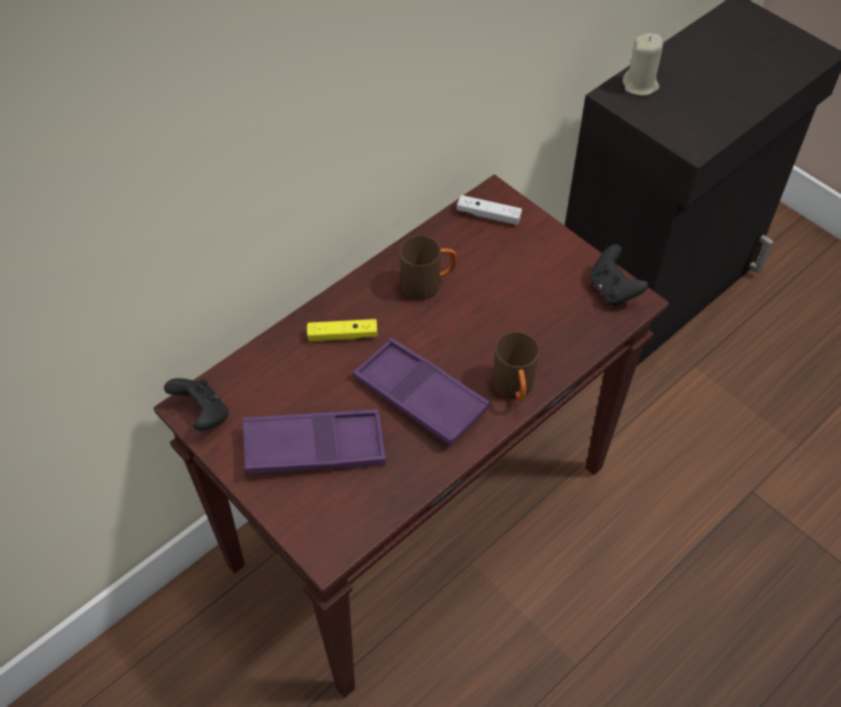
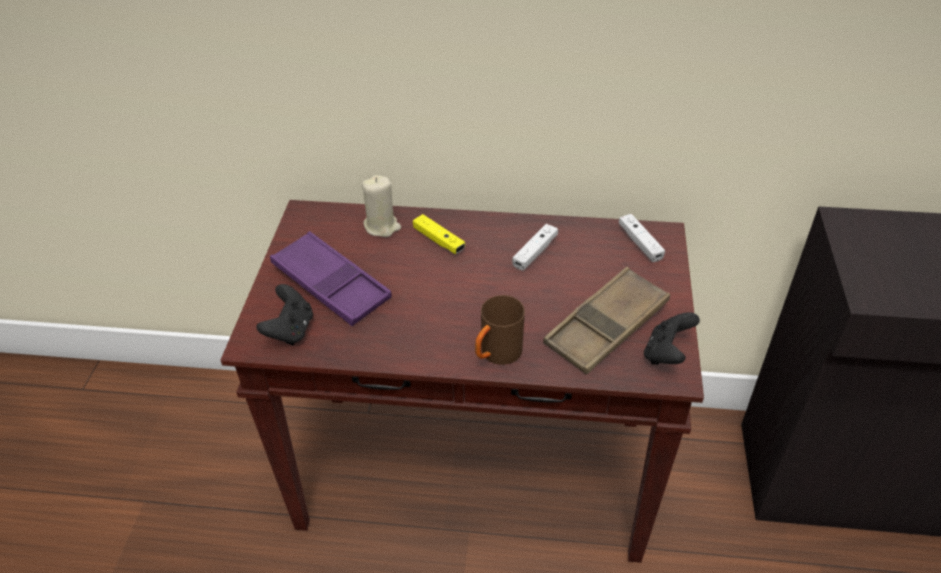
camera: 50 degrees right, 10 degrees down
(203, 414) = (305, 221): black game controller -> black game controller (290, 330)
(420, 396) = (431, 308): purple tray -> none
(428, 284) = (535, 252): brown mug -> white game controller
(553, 303) = (606, 326): none -> brown tray
(640, 85) = (881, 228): beige candle -> beige candle (382, 226)

